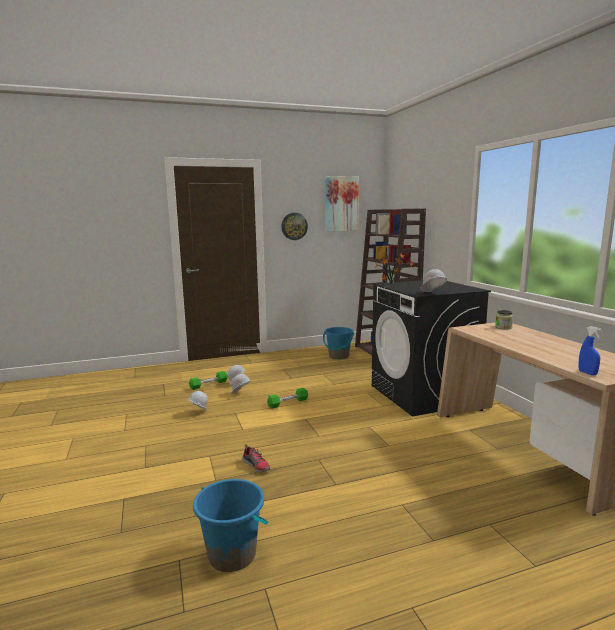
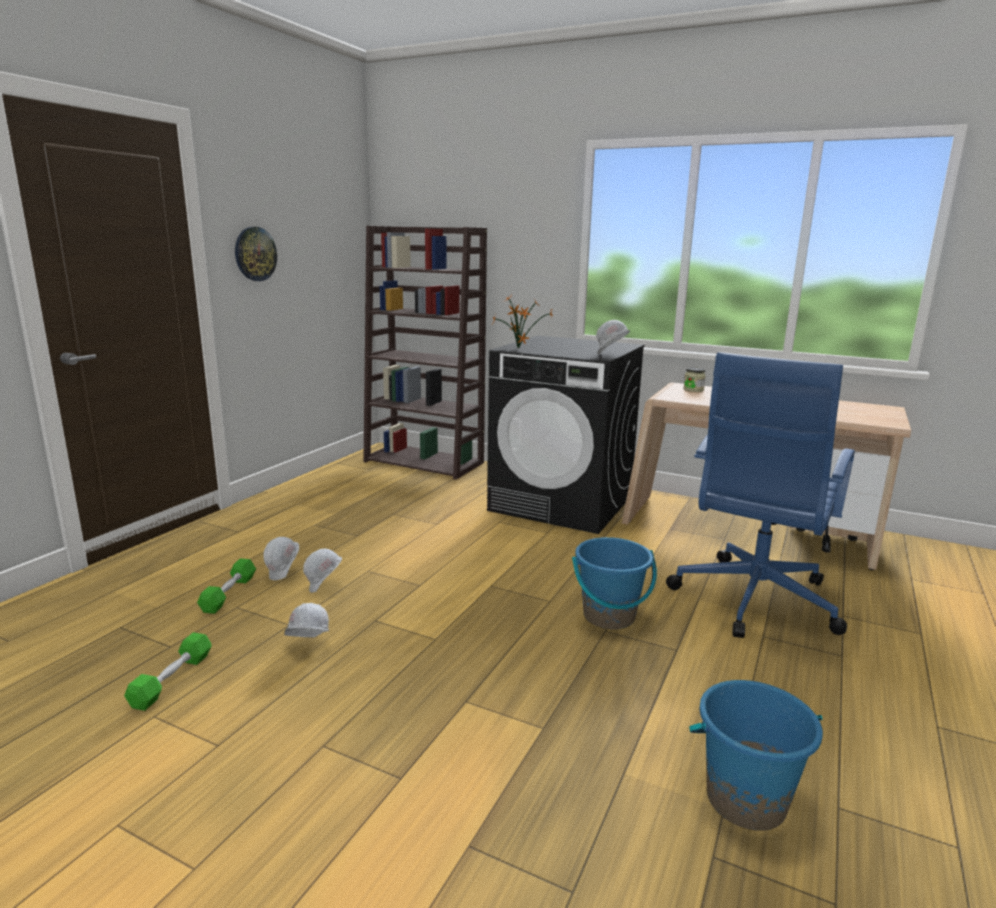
camera: 45 degrees left, 5 degrees up
(256, 466) = (555, 678): shoe -> none
(288, 403) = (424, 573): green dumbbell -> green dumbbell (172, 680)
(338, 356) = (366, 481): blue bucket -> blue bucket (609, 616)
(341, 204) = (318, 213): picture -> none
(437, 486) = (753, 601): none -> blue office chair
(587, 373) = (875, 422): blue spray bottle -> none

